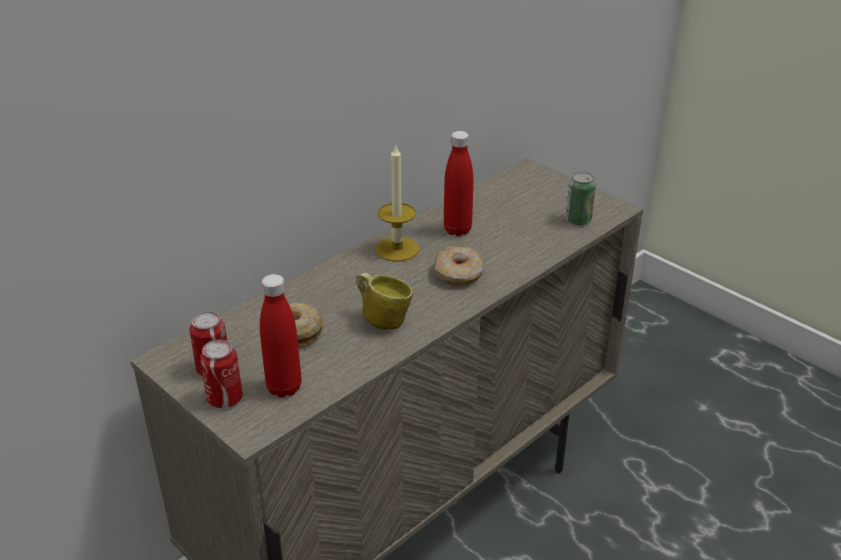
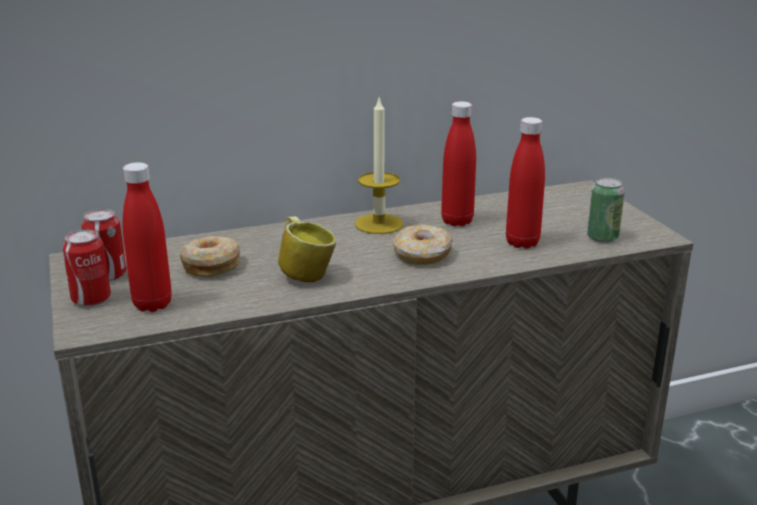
camera: 25 degrees right, 10 degrees down
(524, 241) = (522, 243): none -> red bottle

